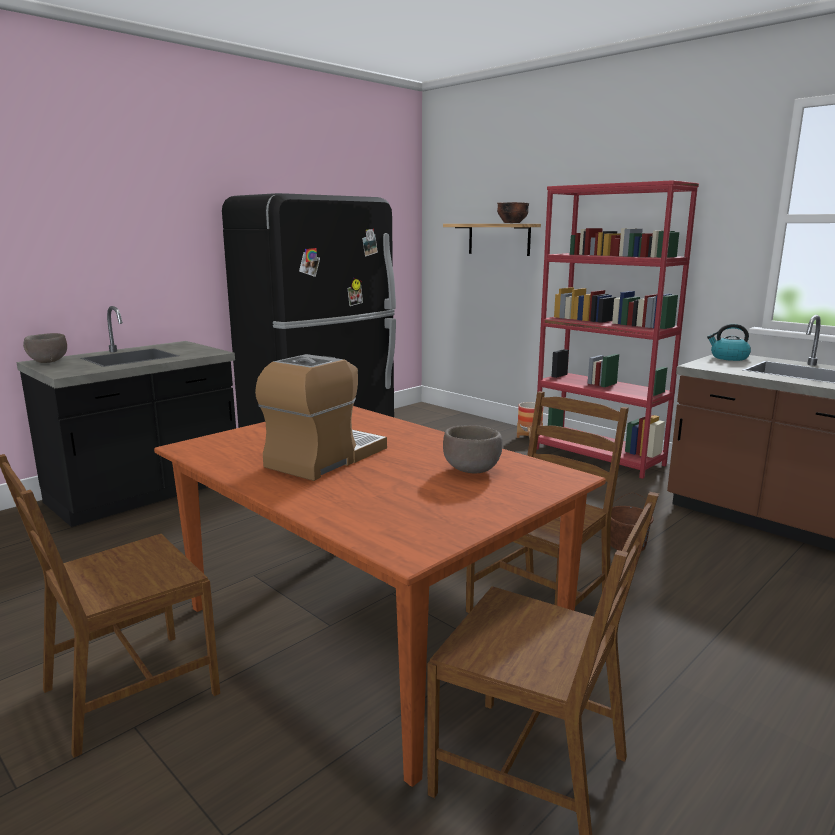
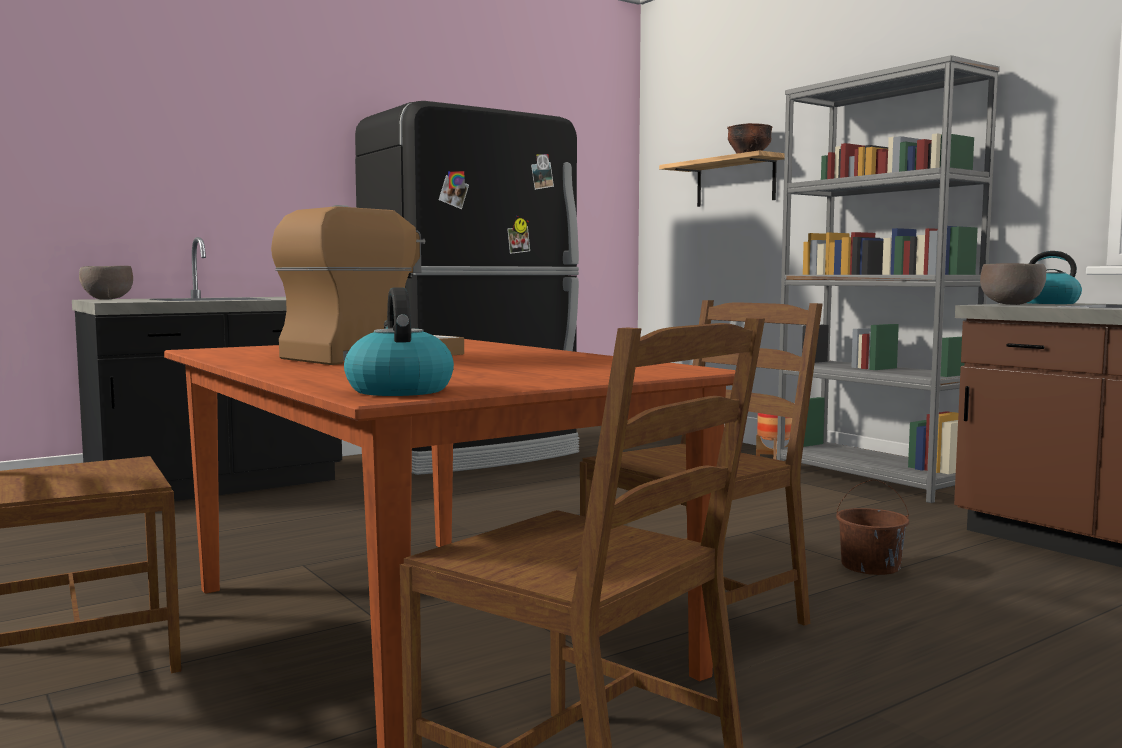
camera: 10 degrees right, 10 degrees down
(409, 539) = (399, 390): none -> kettle
(472, 471) = (560, 365): brown bowl -> brown bowl (1011, 304)
(598, 457) = (871, 479): red bookcase -> grey bookcase

